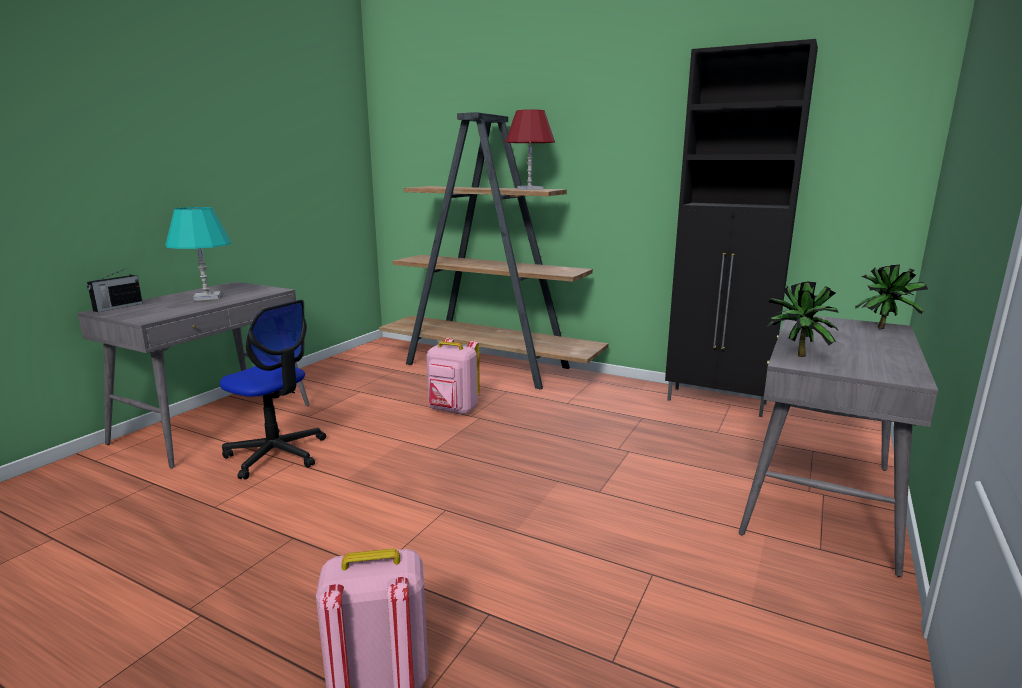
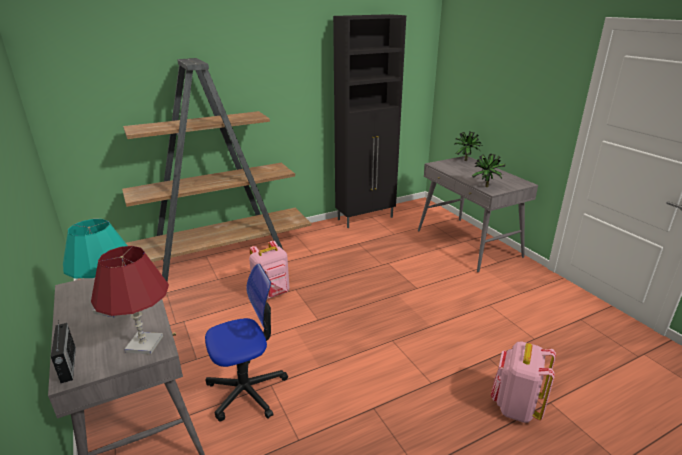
camera: 55 degrees left, 10 degrees up
(529, 189) = (239, 116): red table lamp -> red table lamp (144, 344)

